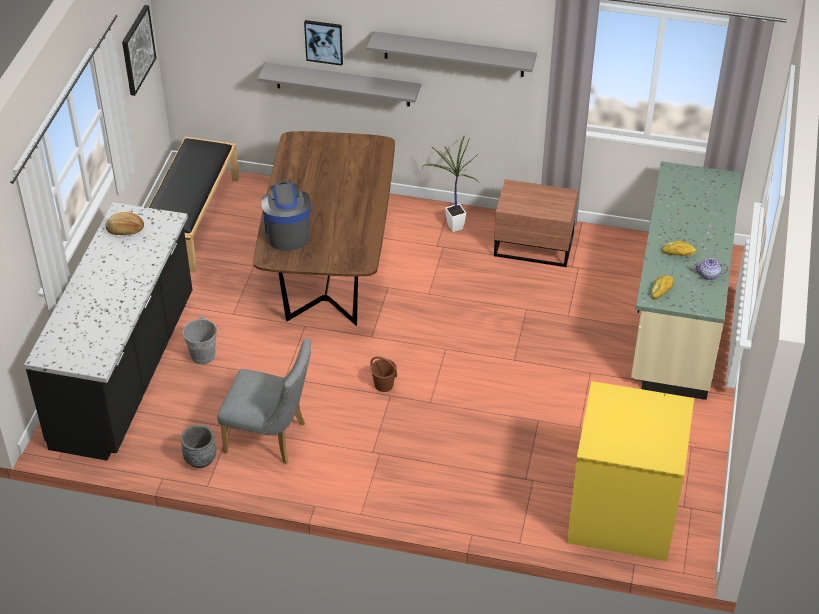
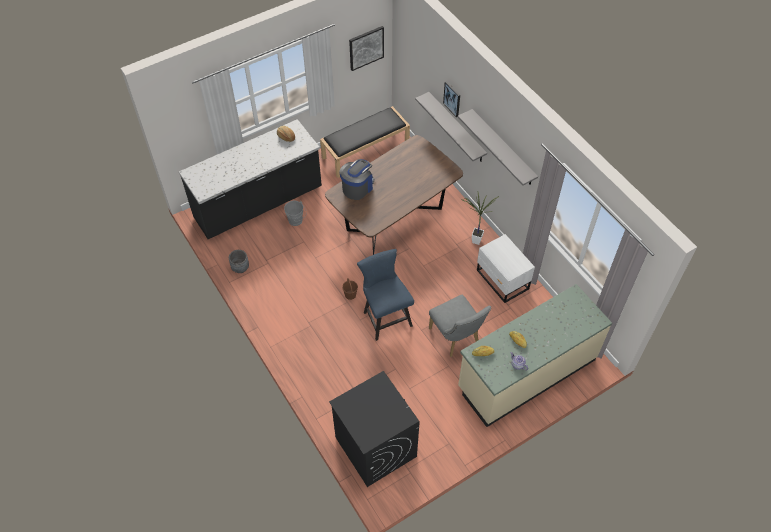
camera: 45 degrees right, 10 degrees up
(271, 438) = (277, 281): grey chair -> grey chair (456, 338)
(455, 377) = (385, 316): none -> blue chair
(534, 247) = (502, 280): brown nightstand -> white nightstand
(621, 514) = (375, 446): yellow washing machine -> black washing machine

